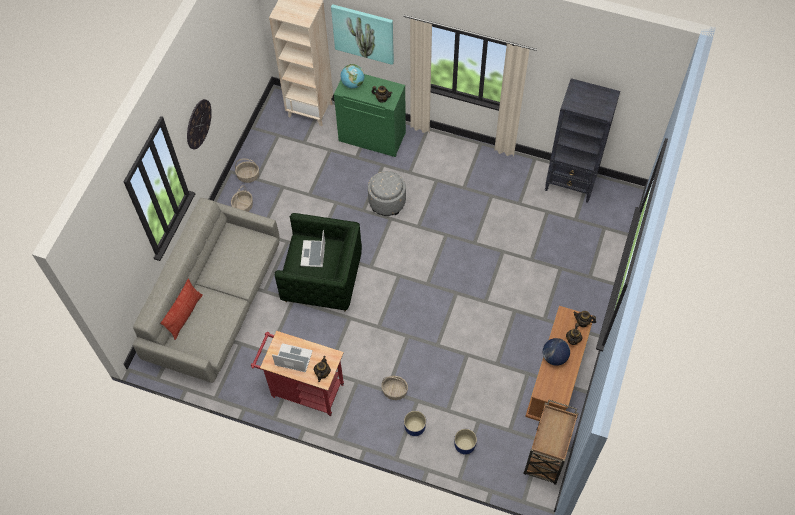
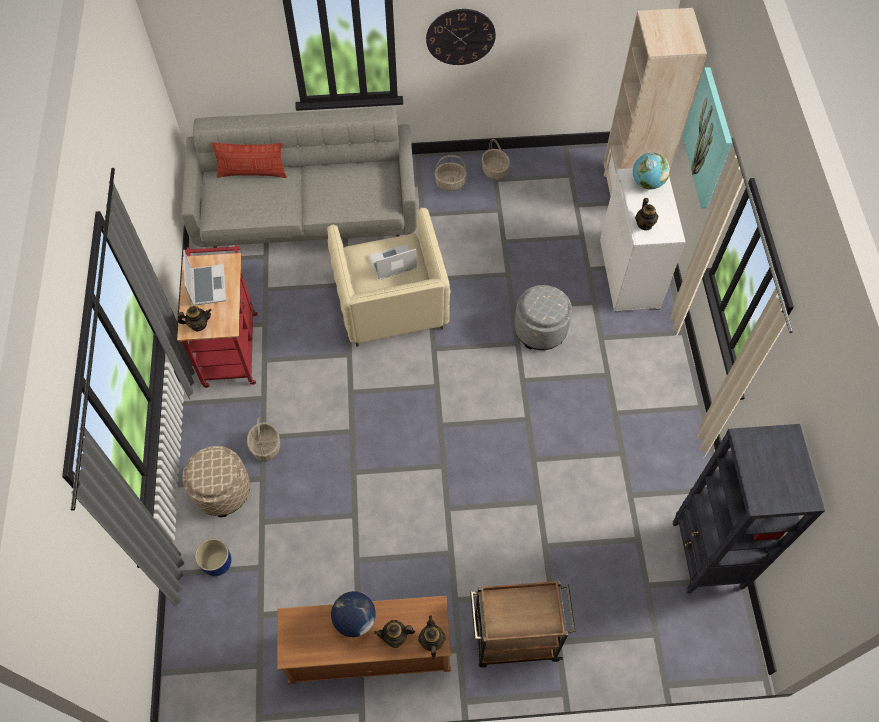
camera: 65 degrees right, 0 degrees up
(322, 278) = (390, 303): green armchair -> beige armchair
(372, 137) = (630, 274): green cabinet -> white cabinet
(414, 428) = (222, 490): blue planter -> beige ottoman
(546, 457) = (235, 681): brown cart -> brown cart (513, 639)

